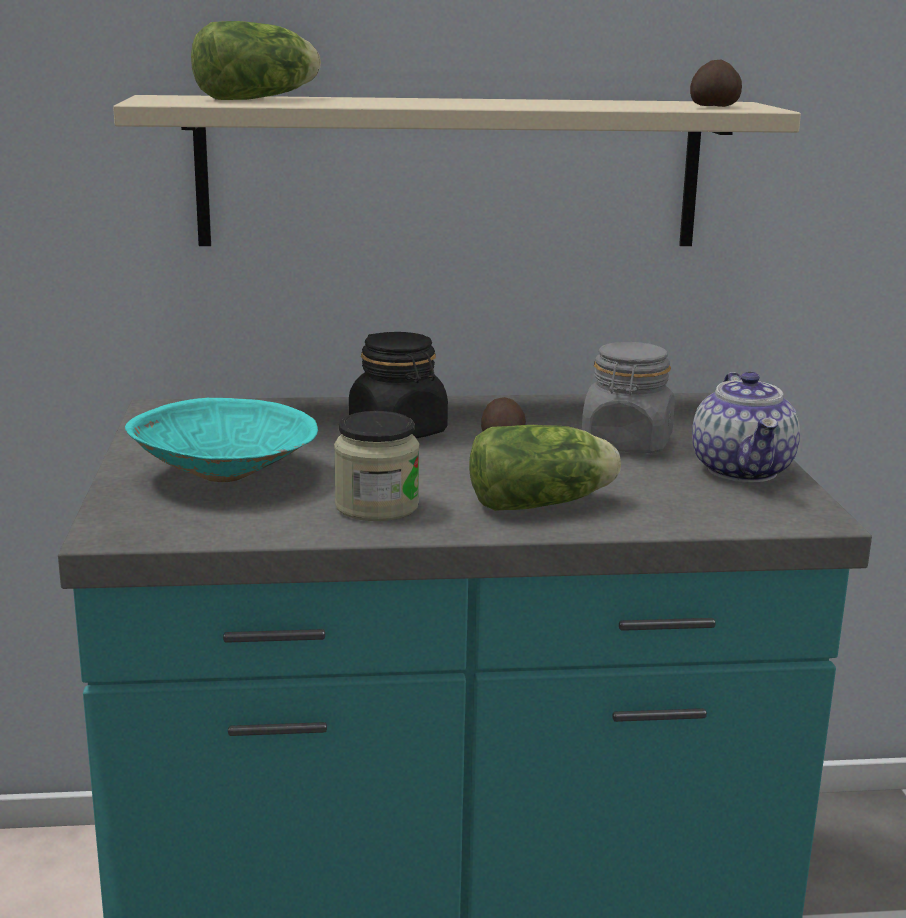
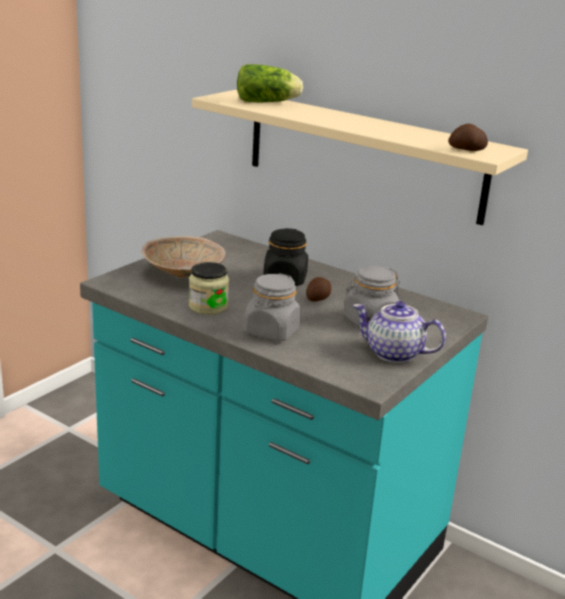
camera: 40 degrees right, 5 degrees up
(228, 476) = (184, 274): turquoise bowl -> beige bowl
(545, 503) = (272, 331): lettuce -> grey jar
(743, 471) = (393, 353): teapot -> teapot turned 75 degrees clockwise

